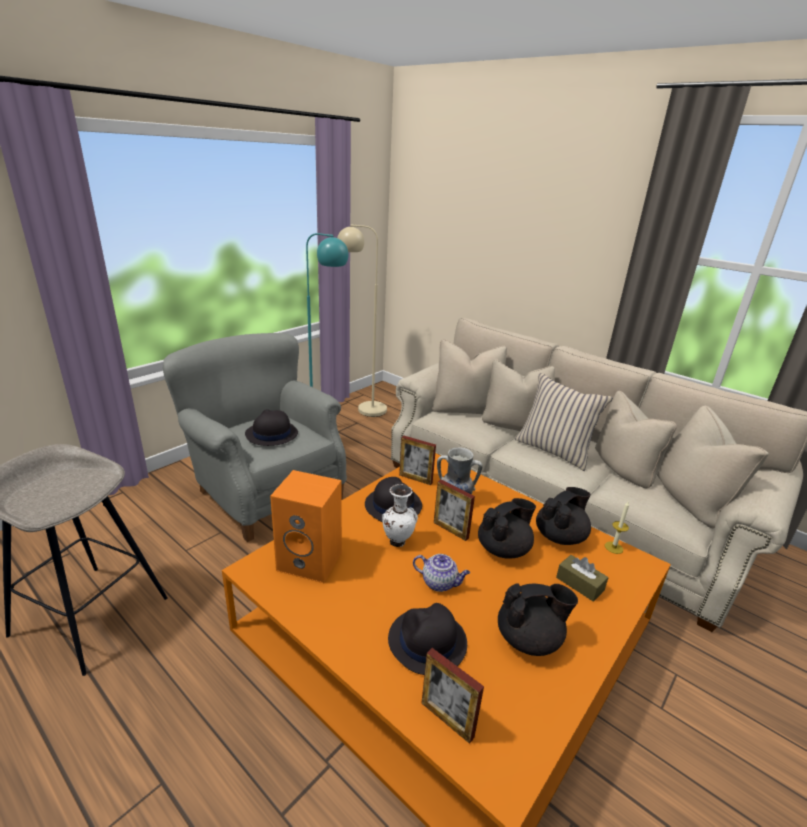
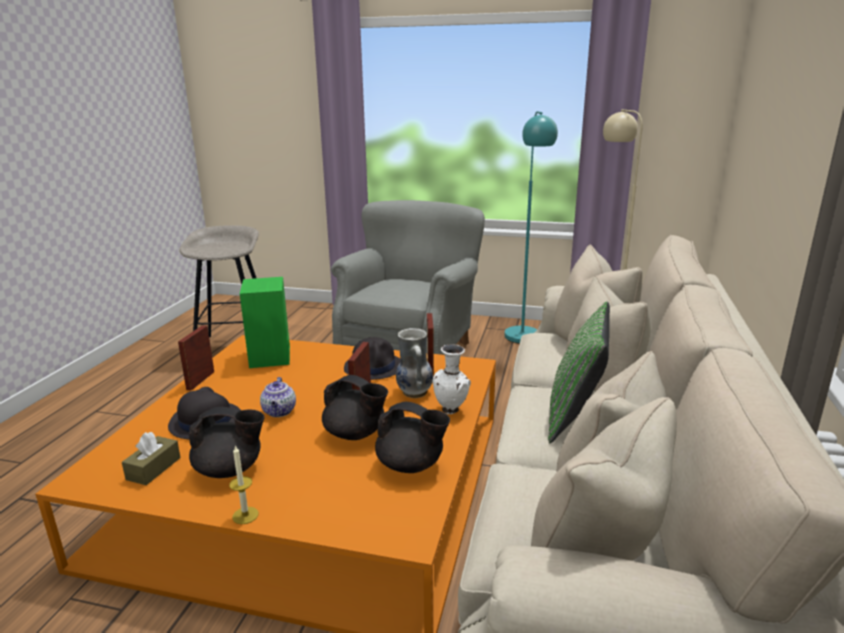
camera: 65 degrees right, 5 degrees down
(271, 434) = (393, 285): black hat -> none
(311, 561) = (271, 357): orange speaker -> green speaker
(398, 541) = (322, 381): white vase -> white vase (451, 410)
(447, 719) = (129, 446): picture frame -> picture frame (200, 380)
(529, 639) = (230, 469): black teapot -> black teapot turned 60 degrees counterclockwise
(554, 450) = (575, 415): beige pillow -> green pillow
(579, 584) = (331, 489): brown tissue box -> brown tissue box (153, 468)
(613, 547) = (424, 508): candle -> candle (245, 515)

